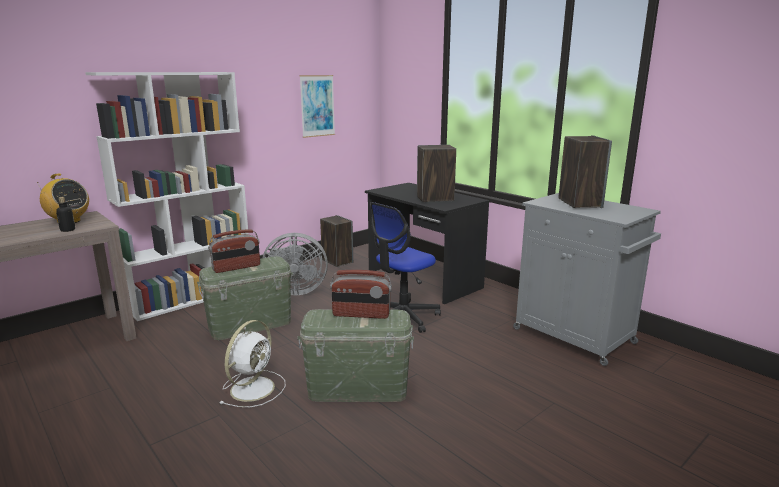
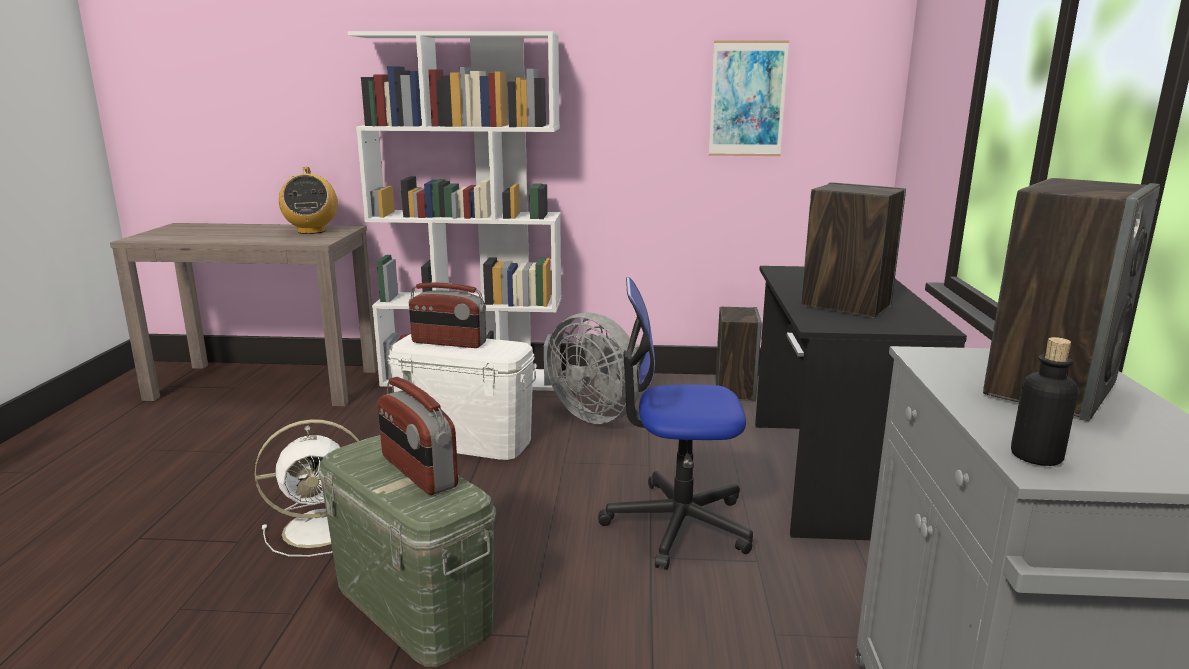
camera: 45 degrees right, 0 degrees up
(68, 230) = (283, 239): bottle -> bottle (1036, 456)
(250, 325) = (466, 440): green storage box -> white storage box

